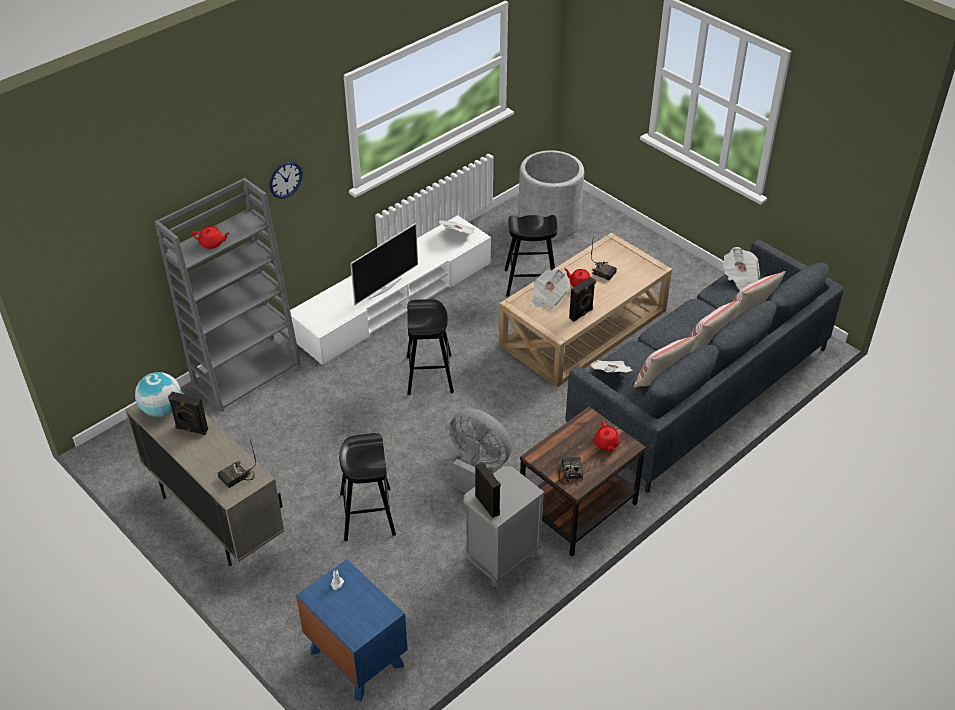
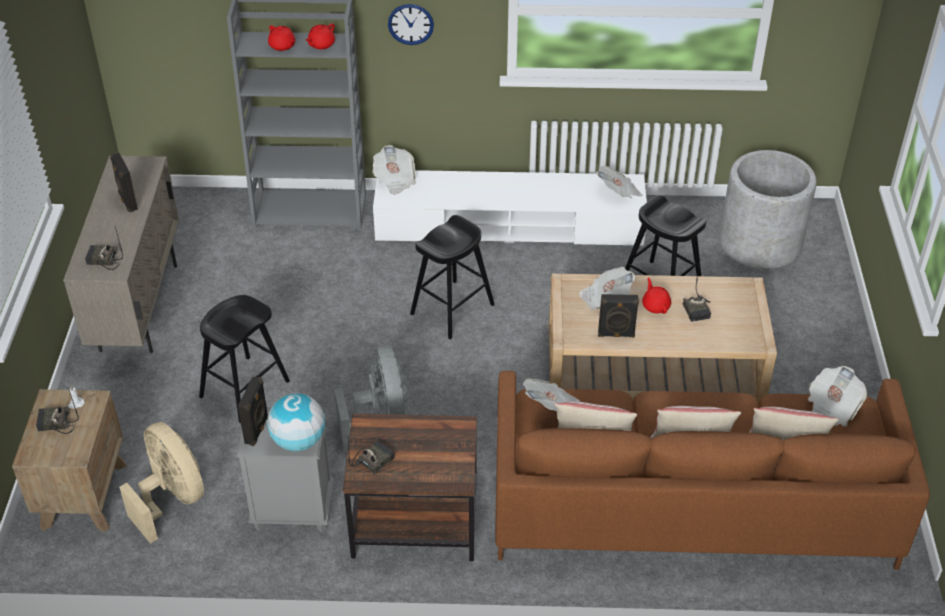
camera: 45 degrees right, 0 degrees up
(162, 410) = (130, 173): globe -> globe (298, 441)
(308, 311) = (395, 180): none -> newspaper
(342, 606) = (55, 424): none -> radio
(356, 657) = (84, 495): blue nightstand -> brown nightstand
(384, 288) = (484, 200): television -> none
(418, 612) = (172, 499): none -> beige fan
(606, 444) = (442, 461): red teapot -> red teapot (321, 44)
(699, 389) = (691, 505): grey sofa -> brown sofa

